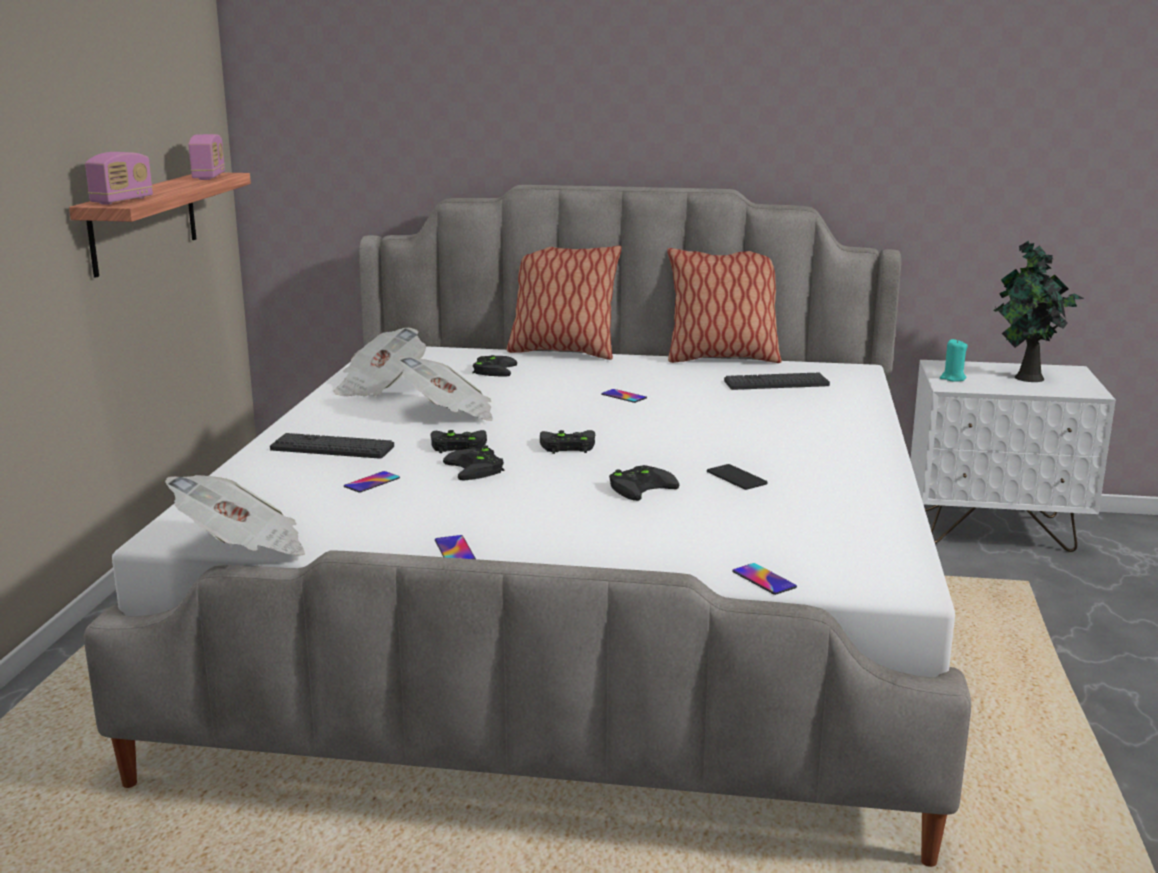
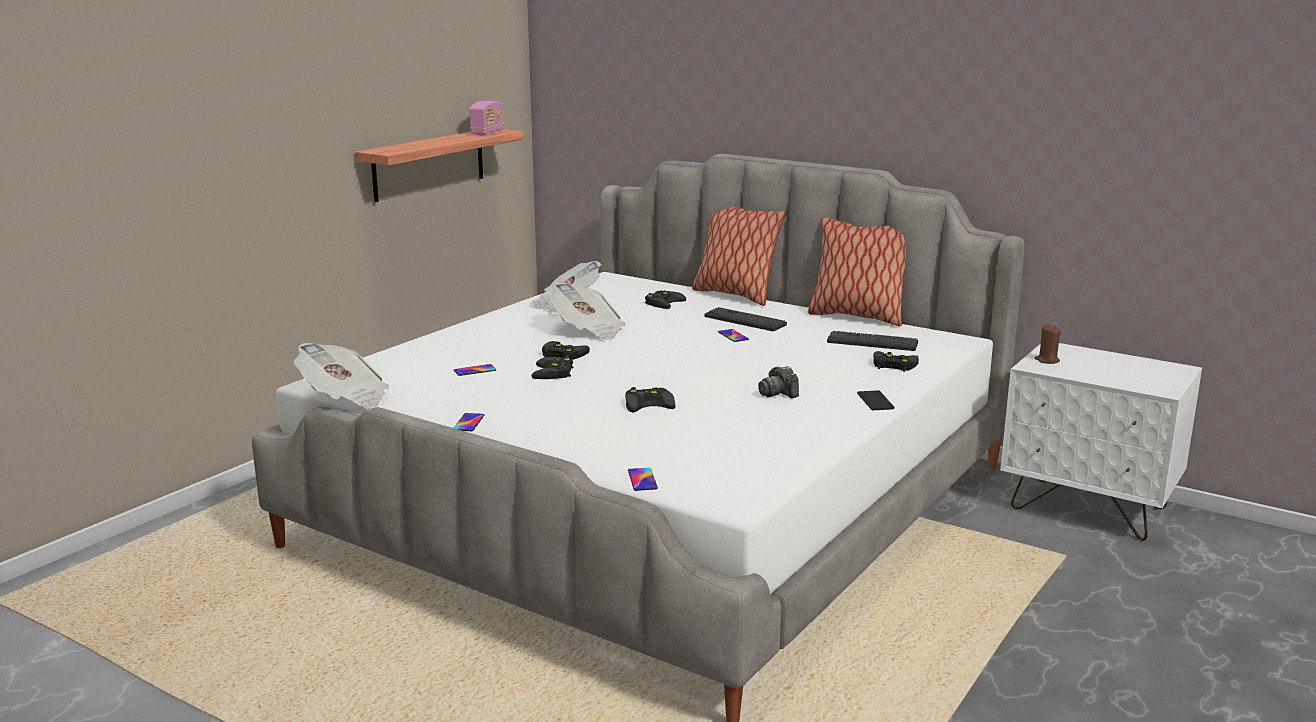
camera: 25 degrees right, 0 degrees up
(122, 201) = (393, 149): radio -> none
(332, 448) = (479, 343): keyboard -> keyboard (745, 320)
(566, 446) = (637, 366): black game controller -> black game controller (892, 364)
(736, 478) = (728, 409): phone -> phone (875, 401)
(763, 452) = (778, 393): none -> camera
(952, 378) = (1047, 360): turquoise candle -> brown candle
(1026, 378) = (1120, 370): potted plant -> none

